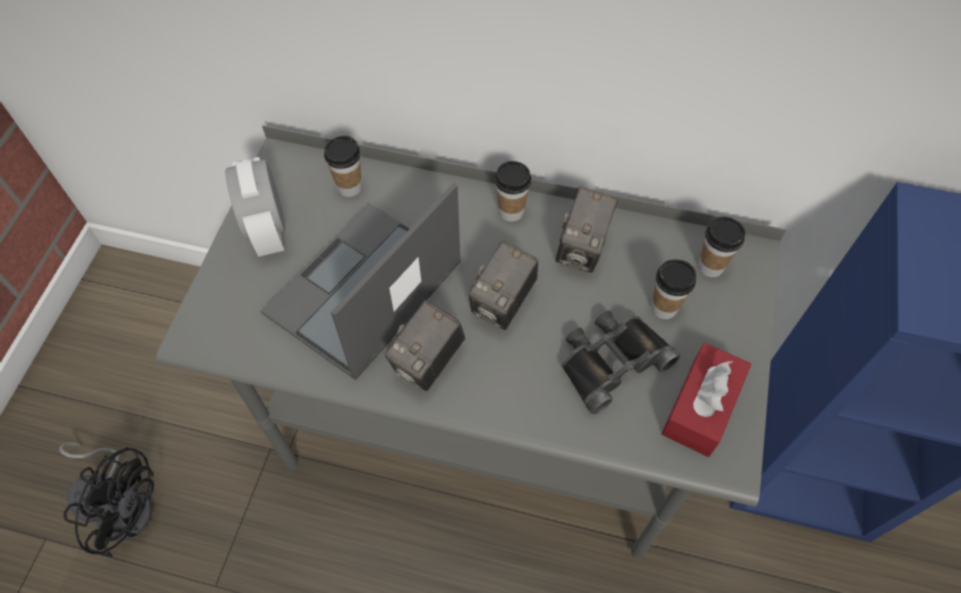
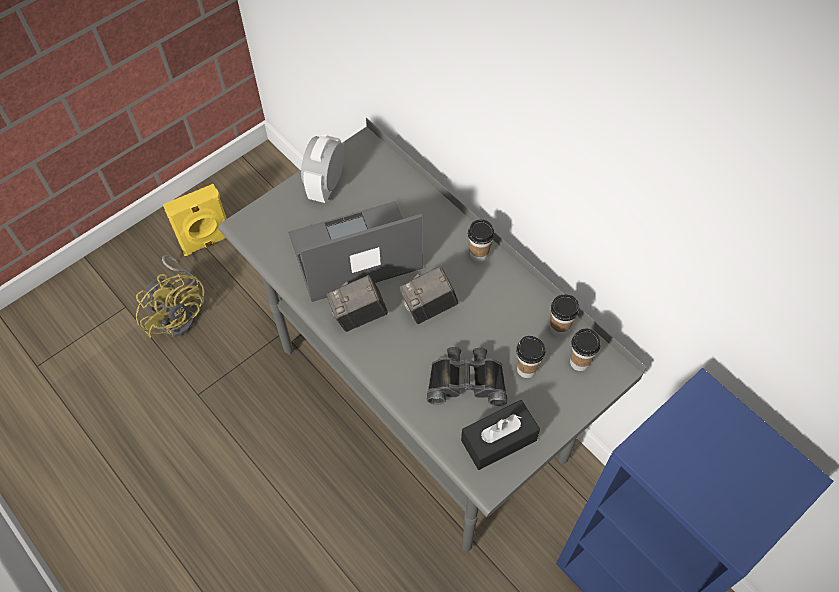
camera: 35 degrees right, 0 degrees up
(104, 400) = (207, 242): none -> yellow speaker
(124, 503) = (179, 312): black fan -> yellow fan
(349, 187) = (392, 185): cup -> cup (559, 328)
(582, 249) = (504, 303): camera -> none
(701, 407) = (499, 440): red tissue box -> black tissue box

